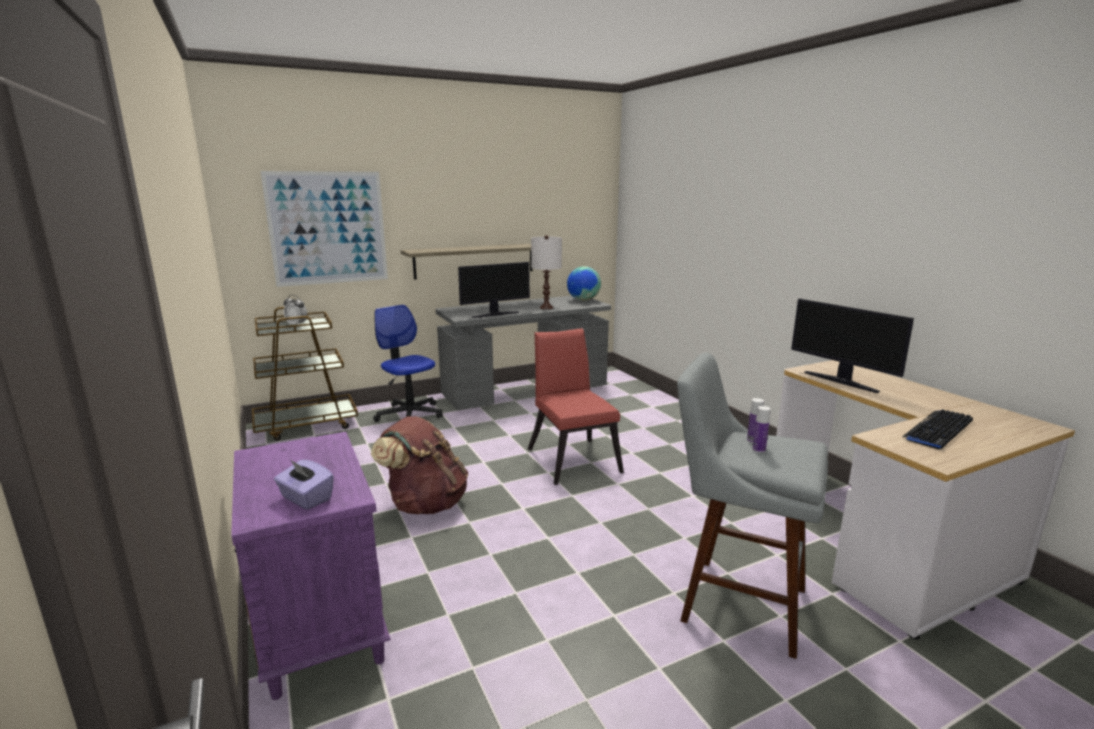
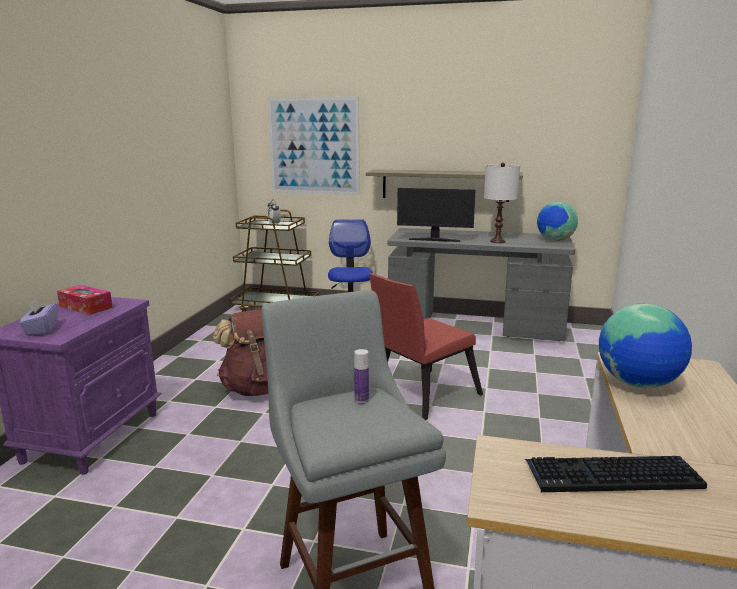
camera: 40 degrees right, 0 degrees up
(289, 460) = (86, 307): none -> tissue box
(572, 457) = (420, 395): red chair -> red chair turned 150 degrees counterclockwise
(759, 450) = (342, 408): bottle -> none
(841, 381) = (638, 384): monitor -> globe

